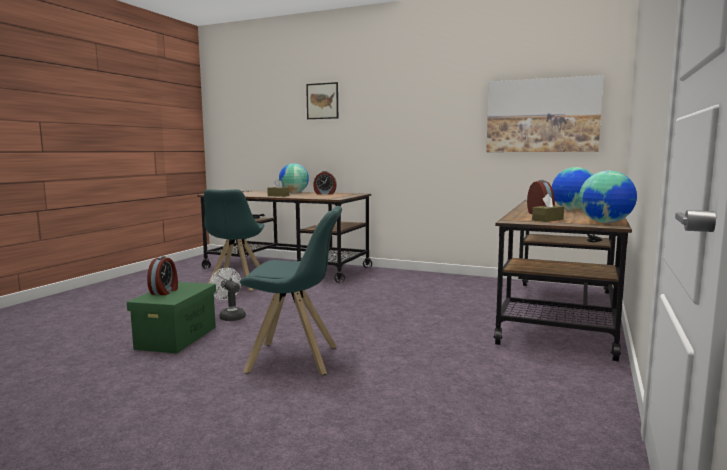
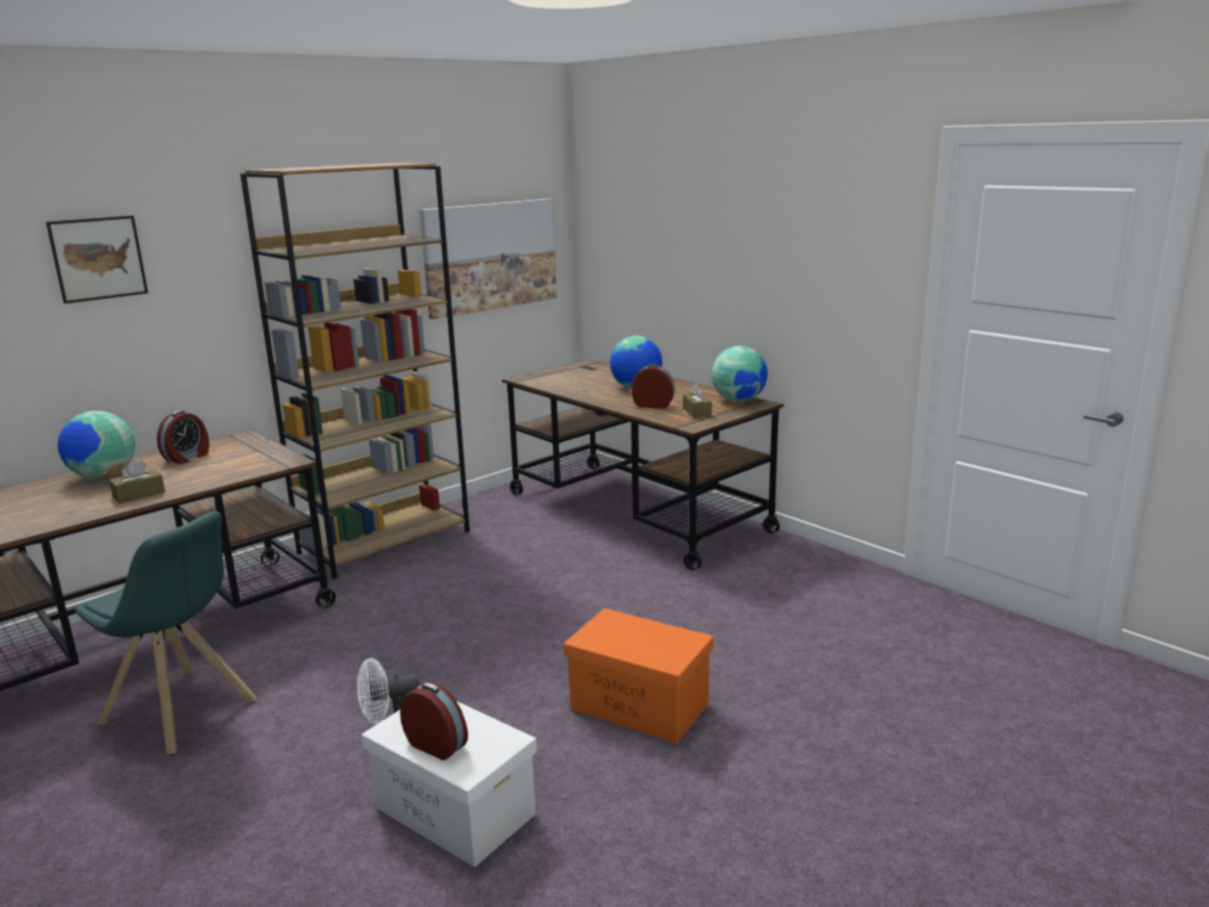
camera: 65 degrees left, 10 degrees up
(177, 337) = (453, 810): green storage box -> white storage box
(294, 359) = (641, 706): turquoise chair -> orange storage box
(418, 277) = (385, 542): none -> brown bookcase

